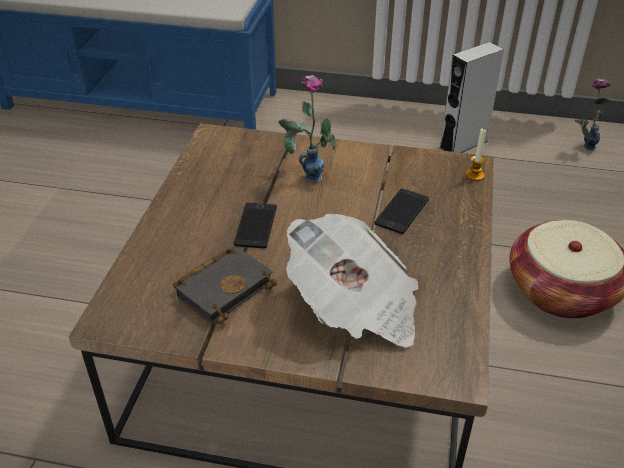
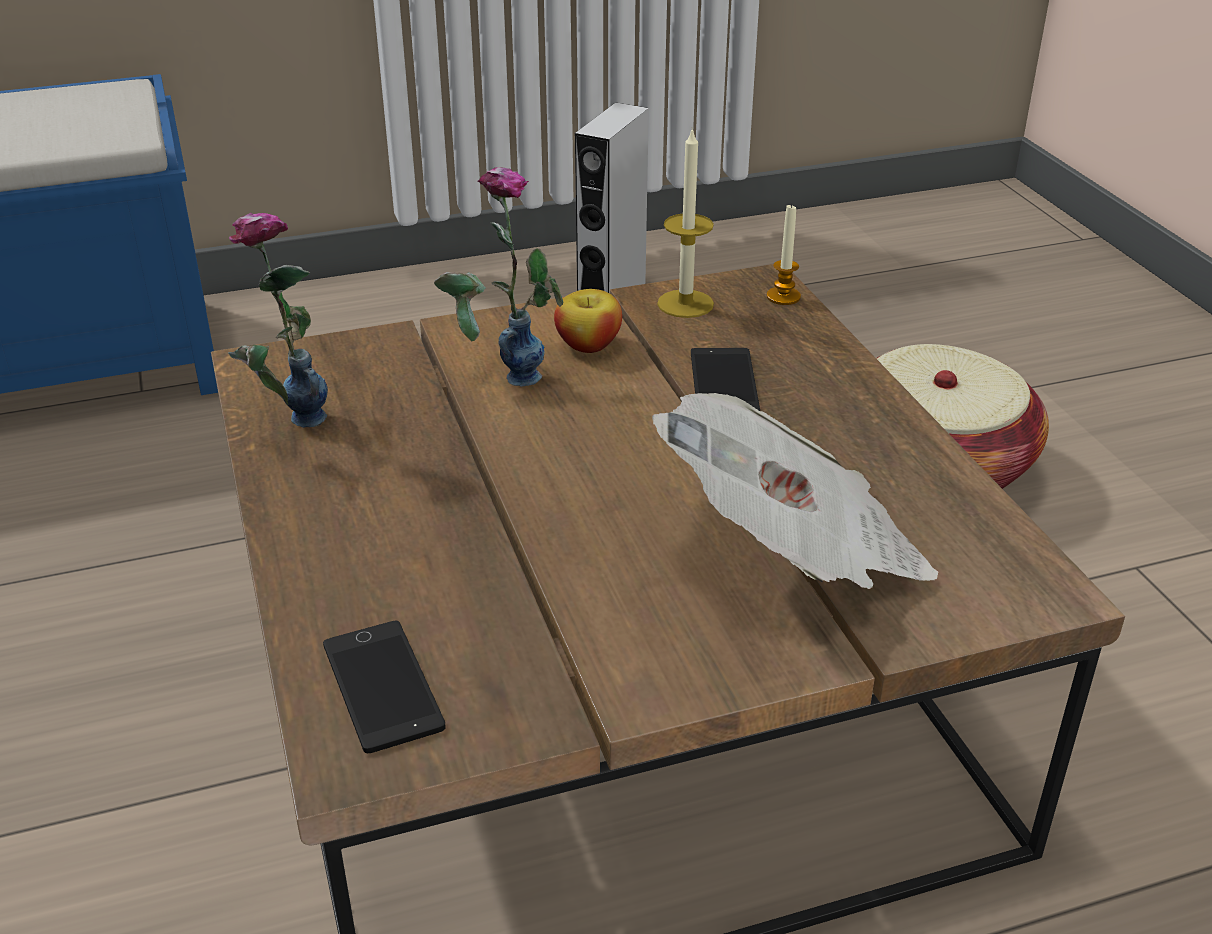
camera: 30 degrees left, 5 degrees down
(225, 287) = (537, 607): black book -> none
(255, 226) = (493, 487): phone -> phone (382, 686)
(357, 171) = (588, 345): none -> apple
(422, 164) = (685, 304): none -> candle
(582, 149) = (795, 256): vase -> vase (288, 429)

